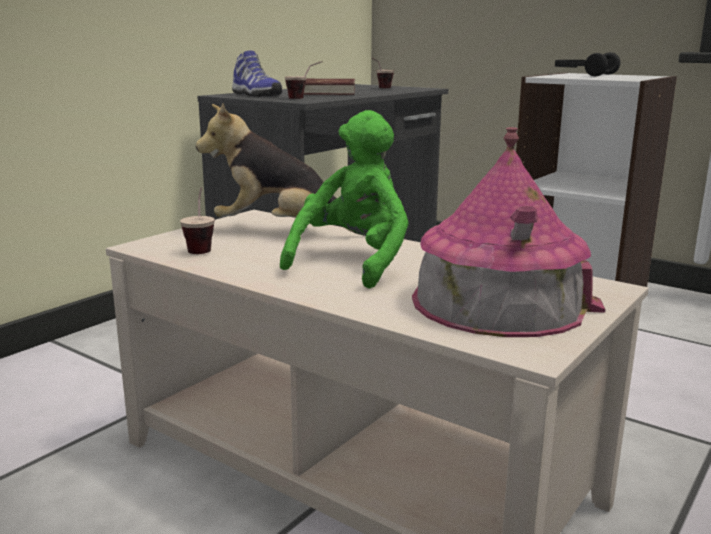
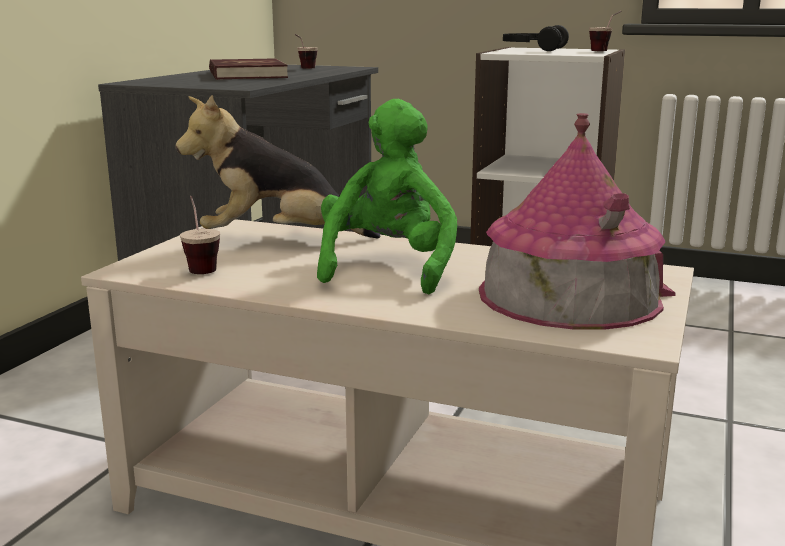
camera: 15 degrees left, 0 degrees up
(255, 95) = (170, 81): shoe -> none
(304, 98) = (237, 84): cup -> cup (604, 51)

